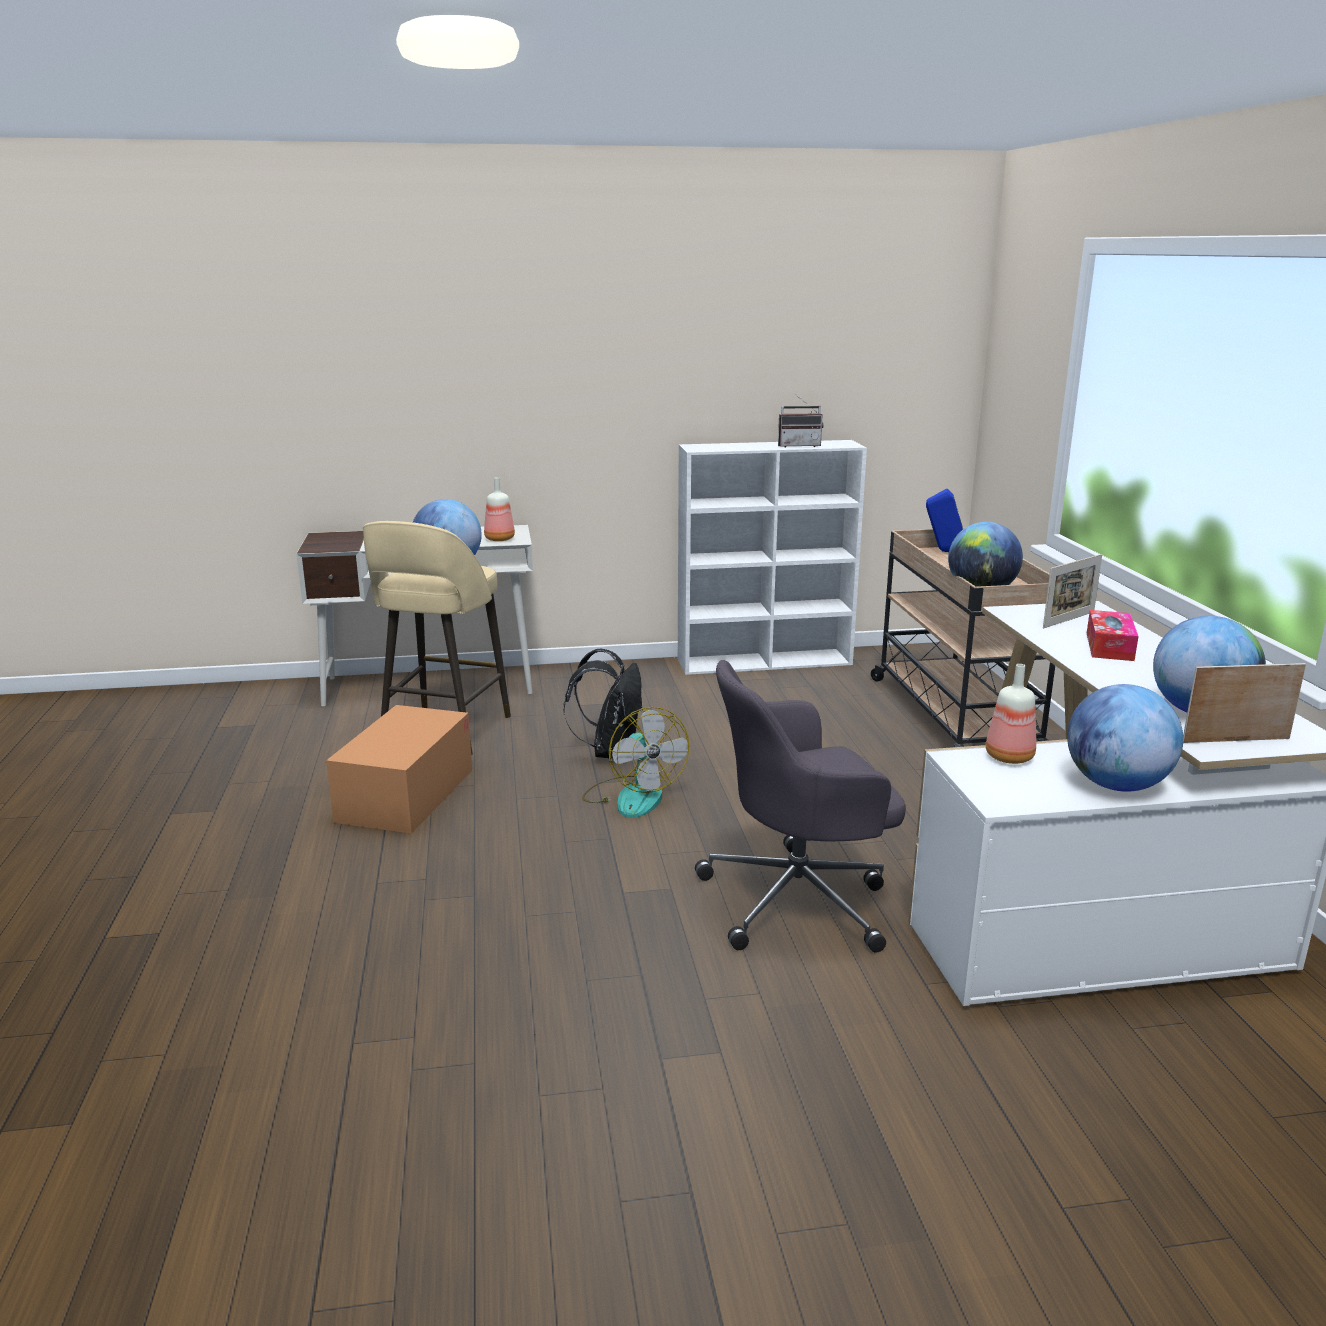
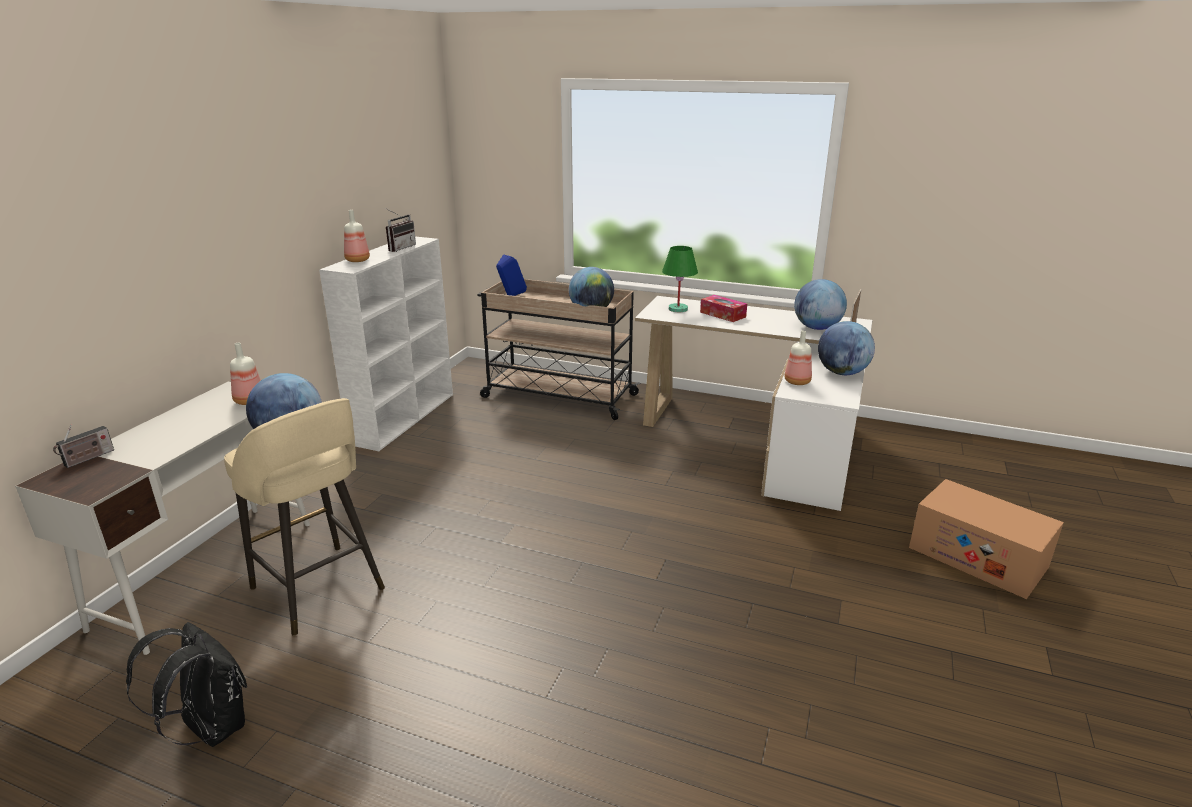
camera: 60 degrees left, 5 degrees up
(358, 534) = (87, 459): none -> radio
(406, 795) = (413, 643): cardboard box -> cardboard box (977, 557)
(611, 752) = (460, 521): black backpack -> black backpack (210, 728)
(633, 796) = (535, 533): fan -> none
(727, 445) = (357, 260): none -> bottle
(799, 900) = (713, 520): grey office chair -> none
(1068, 620) = (677, 309): picture frame -> green table lamp

